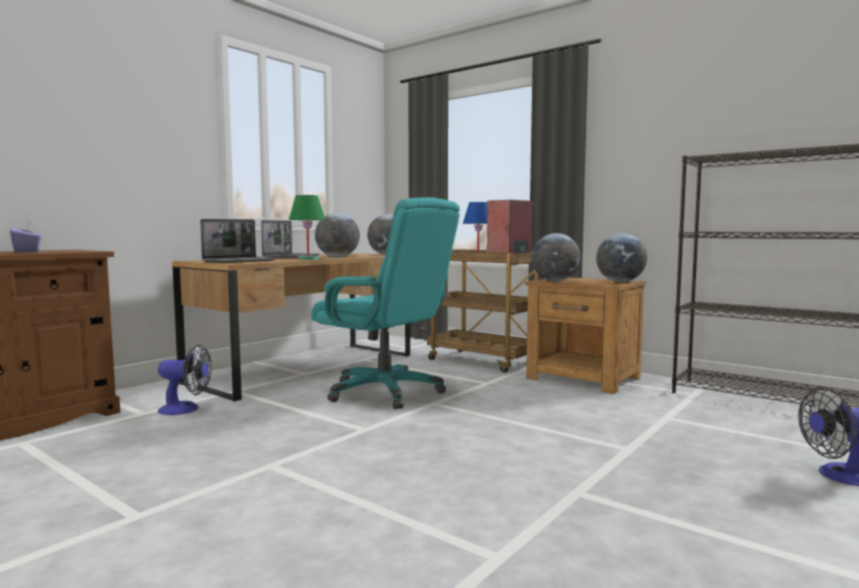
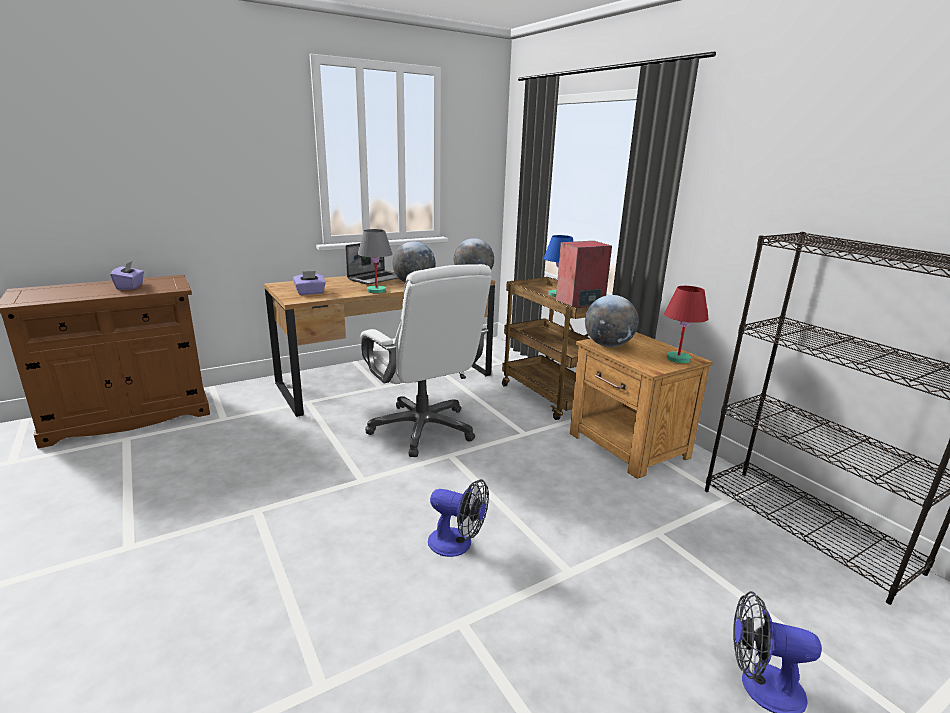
camera: 20 degrees right, 15 degrees up
(185, 409) = (255, 420): fan -> fan (457, 544)
(240, 261) = (310, 292): laptop -> purple tissue box
(307, 259) = (376, 291): green table lamp -> grey table lamp
(386, 392) = (423, 429): turquoise office chair -> white office chair
(620, 281) = (678, 359): globe -> red table lamp

